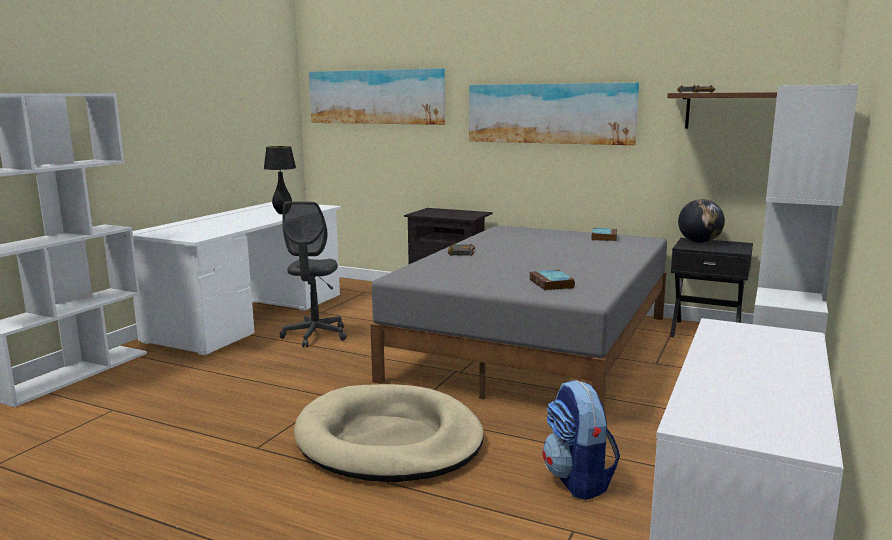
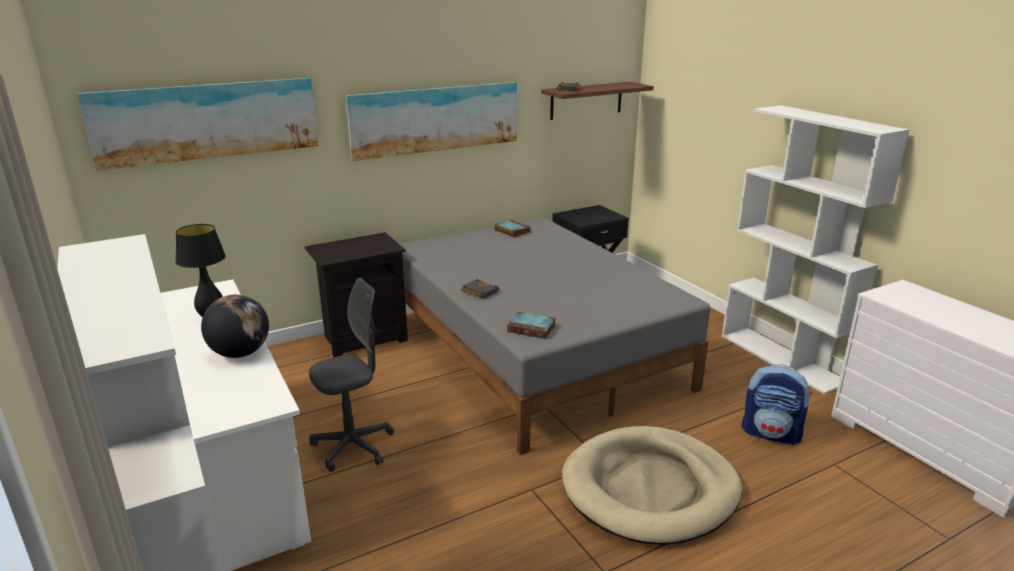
camera: 55 degrees left, 10 degrees up
(315, 336) = (353, 446): grey office chair -> grey office chair turned 75 degrees counterclockwise
(552, 284) = (628, 296): book -> book (532, 329)
(699, 242) = (576, 215): globe -> globe (240, 353)

